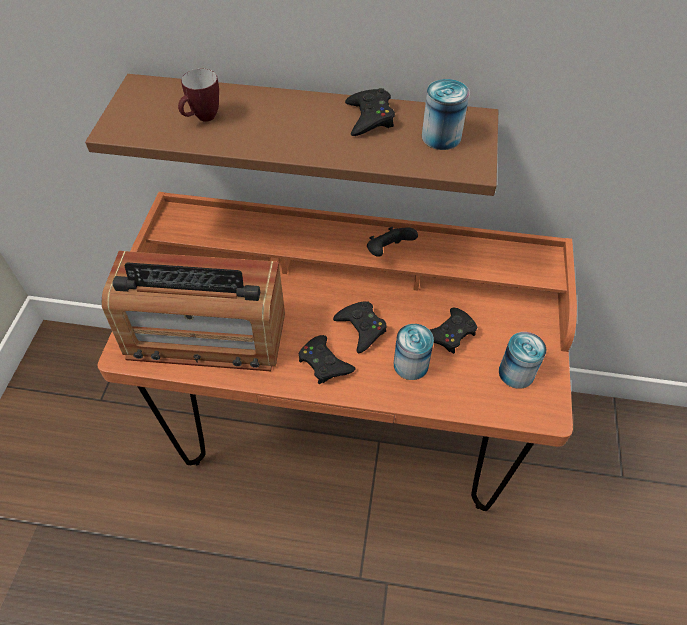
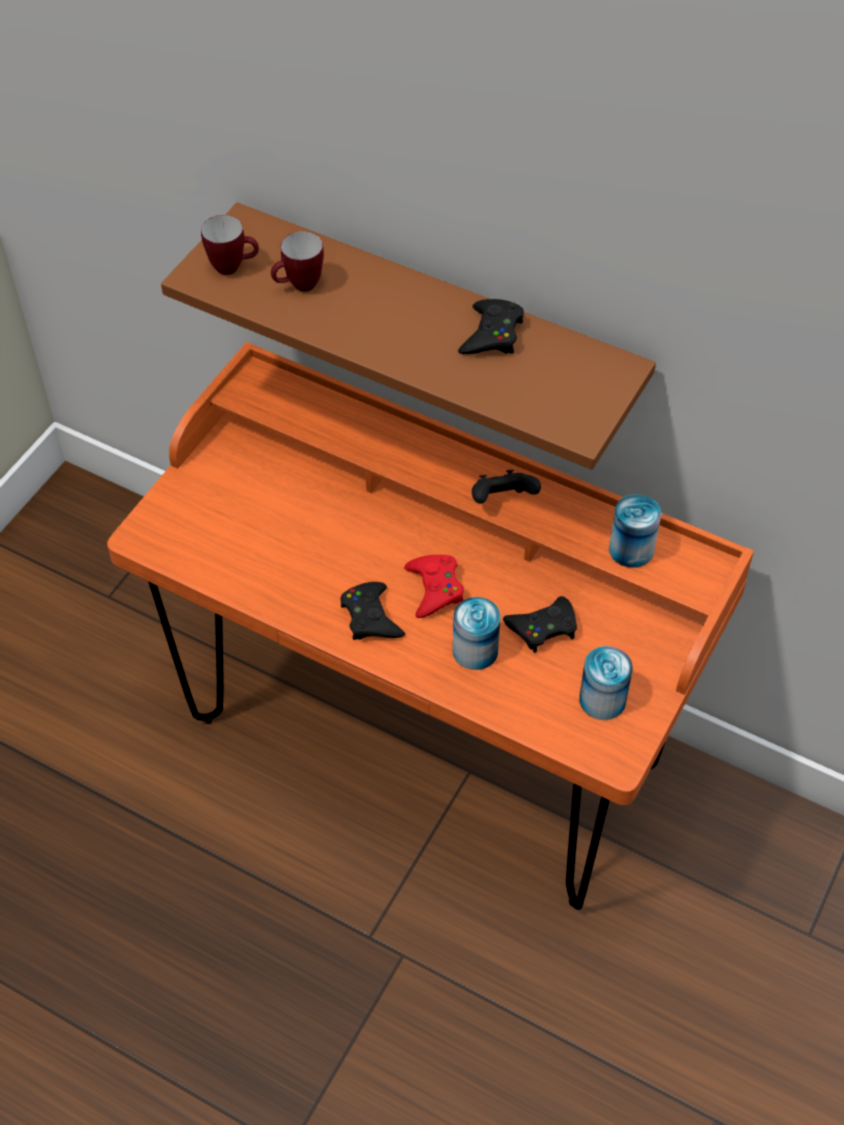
camera: 20 degrees right, 0 degrees up
(142, 117) = (233, 267): none -> mug
(205, 335) = (243, 542): radio -> none
(361, 328) = (435, 589): black game controller -> red game controller
(441, 137) = (563, 381): can -> can (631, 549)

